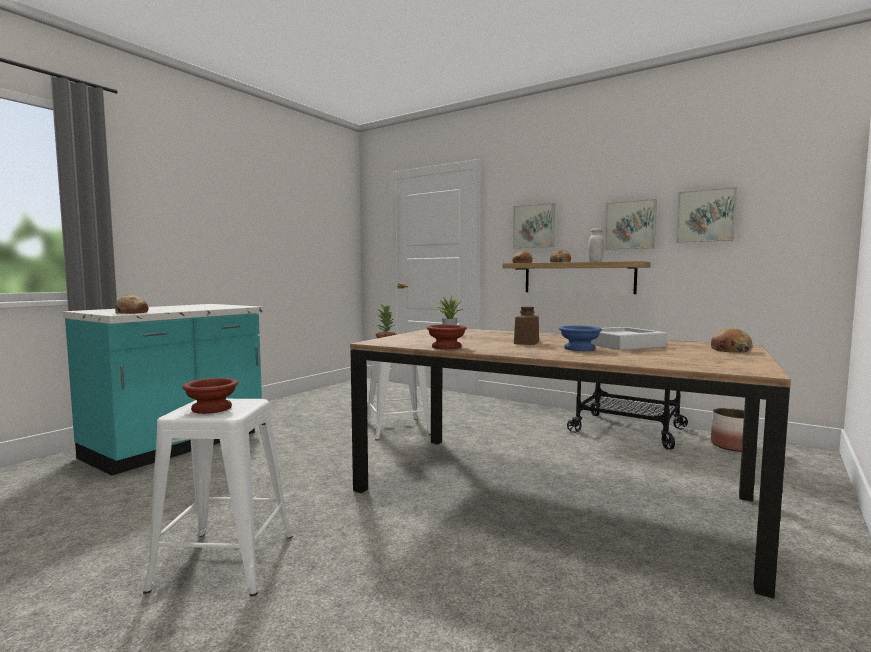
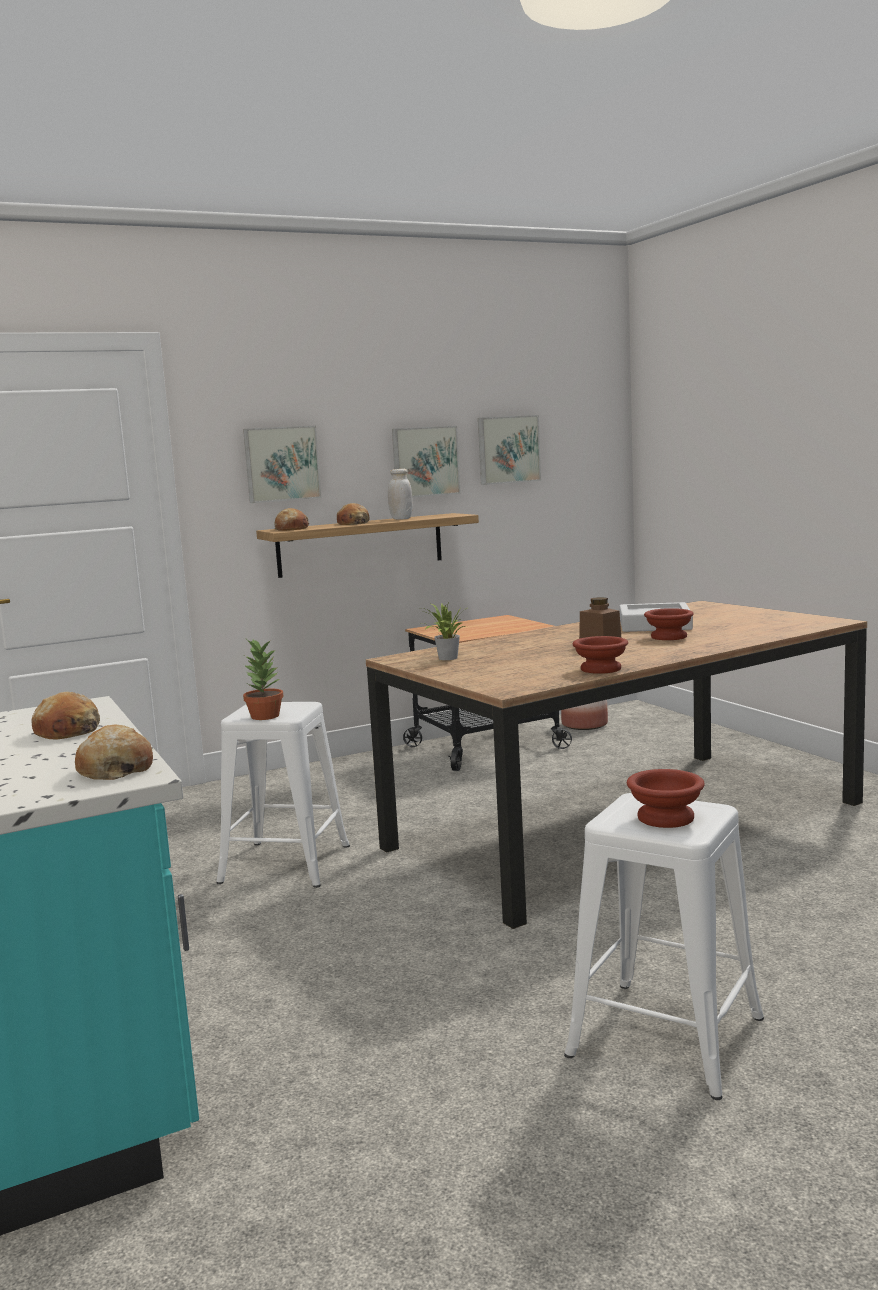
camera: 60 degrees left, 5 degrees up
(581, 349) = (670, 636): blue bowl -> brown bowl
(730, 350) = (723, 609): bread -> bread (67, 731)

